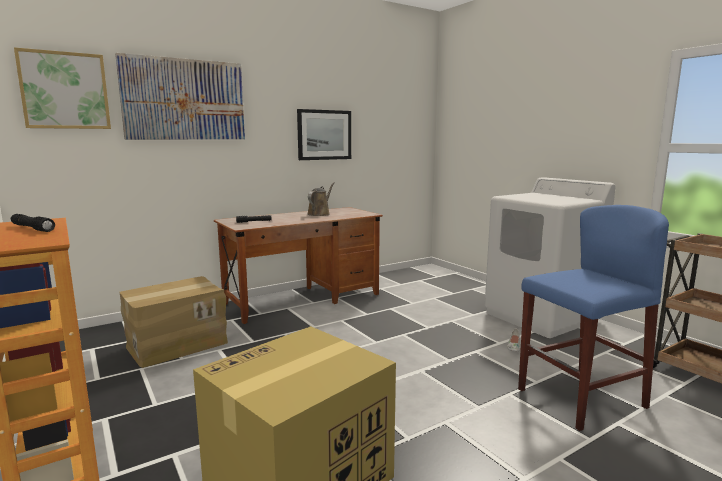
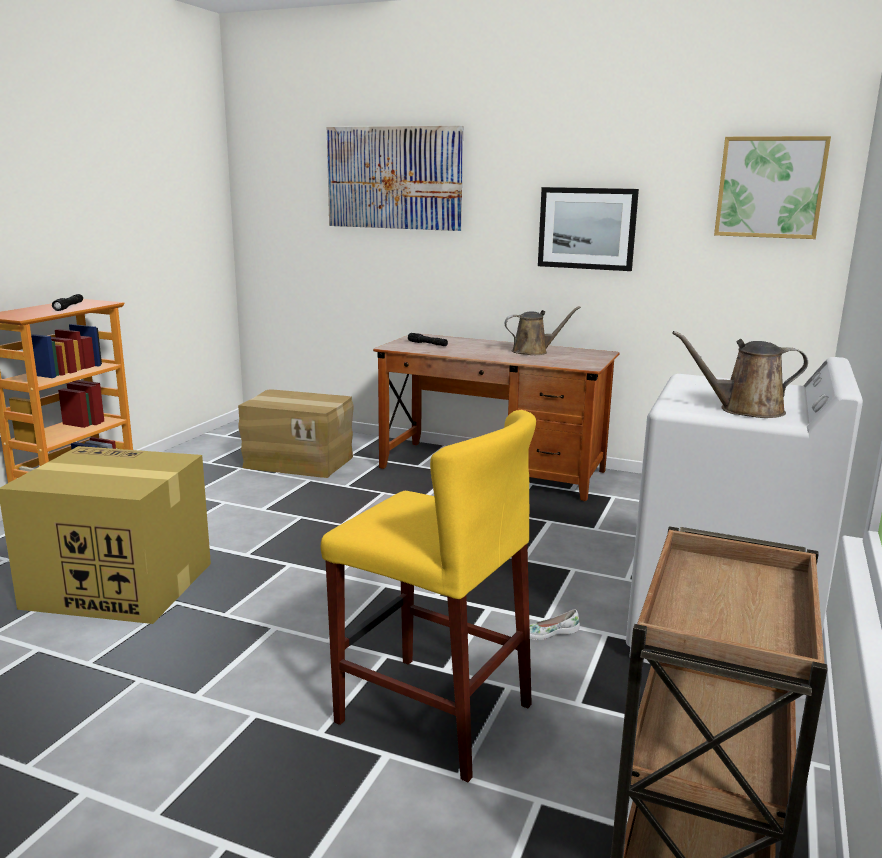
camera: 55 degrees right, 5 degrees up
(65, 90) = (285, 172): picture -> picture (770, 187)
(571, 200) = (745, 410): none -> brown watering can
(580, 398) = (433, 713): blue stool -> yellow stool

